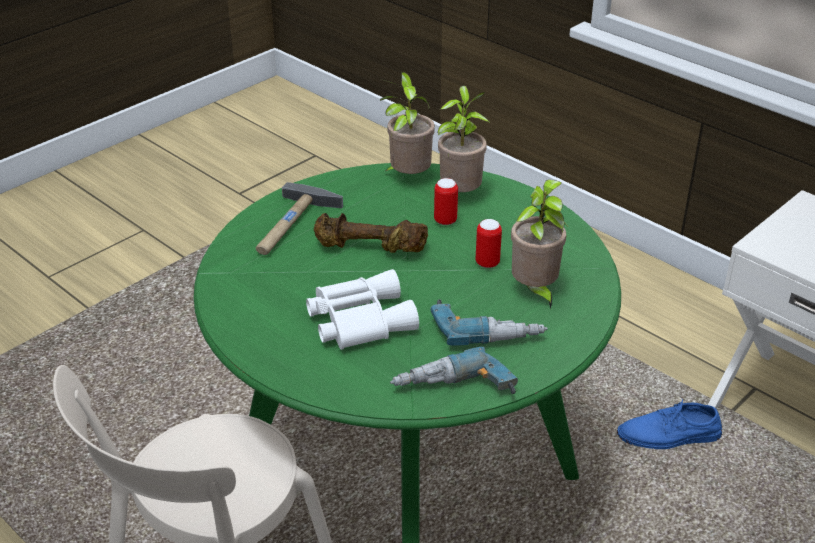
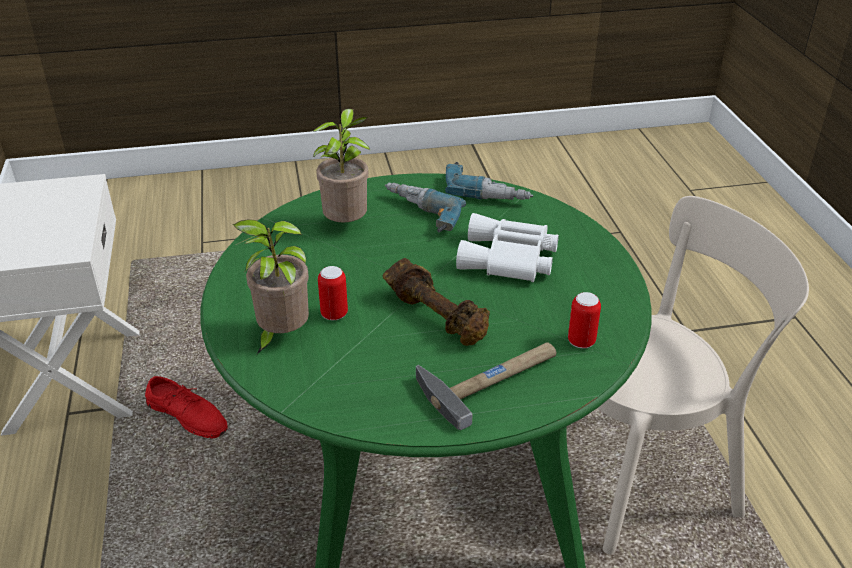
camera: 145 degrees left, 0 degrees up
(408, 177) = (304, 385): potted plant -> none
(487, 263) = (352, 260): can -> can (581, 341)
(669, 436) = (188, 415): blue shoe -> red shoe

